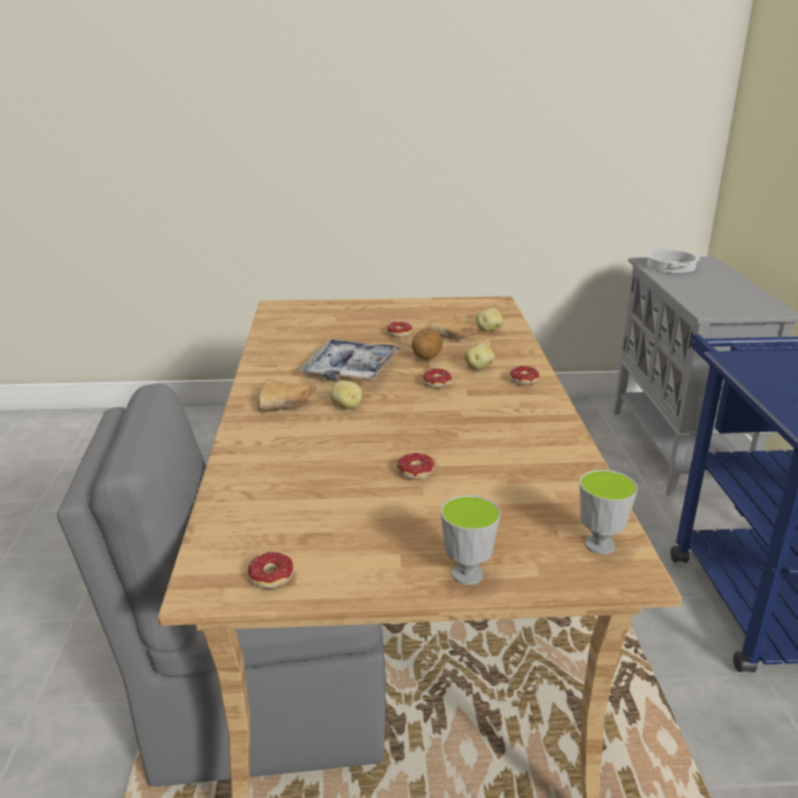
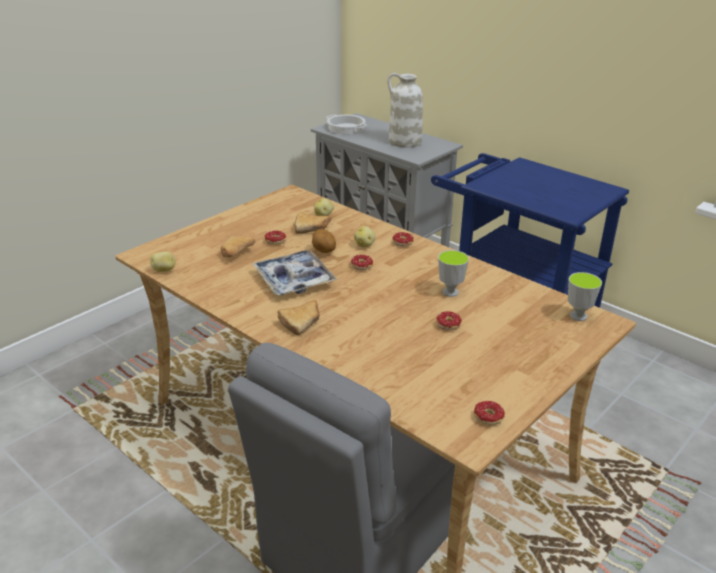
camera: 45 degrees left, 5 degrees up
(344, 332) = (235, 254): none -> bread
(346, 407) = (341, 306): potato -> potato (164, 270)
(467, 574) = (558, 361): cup -> cup (450, 292)
(722, 294) = (404, 142): none -> white vase

